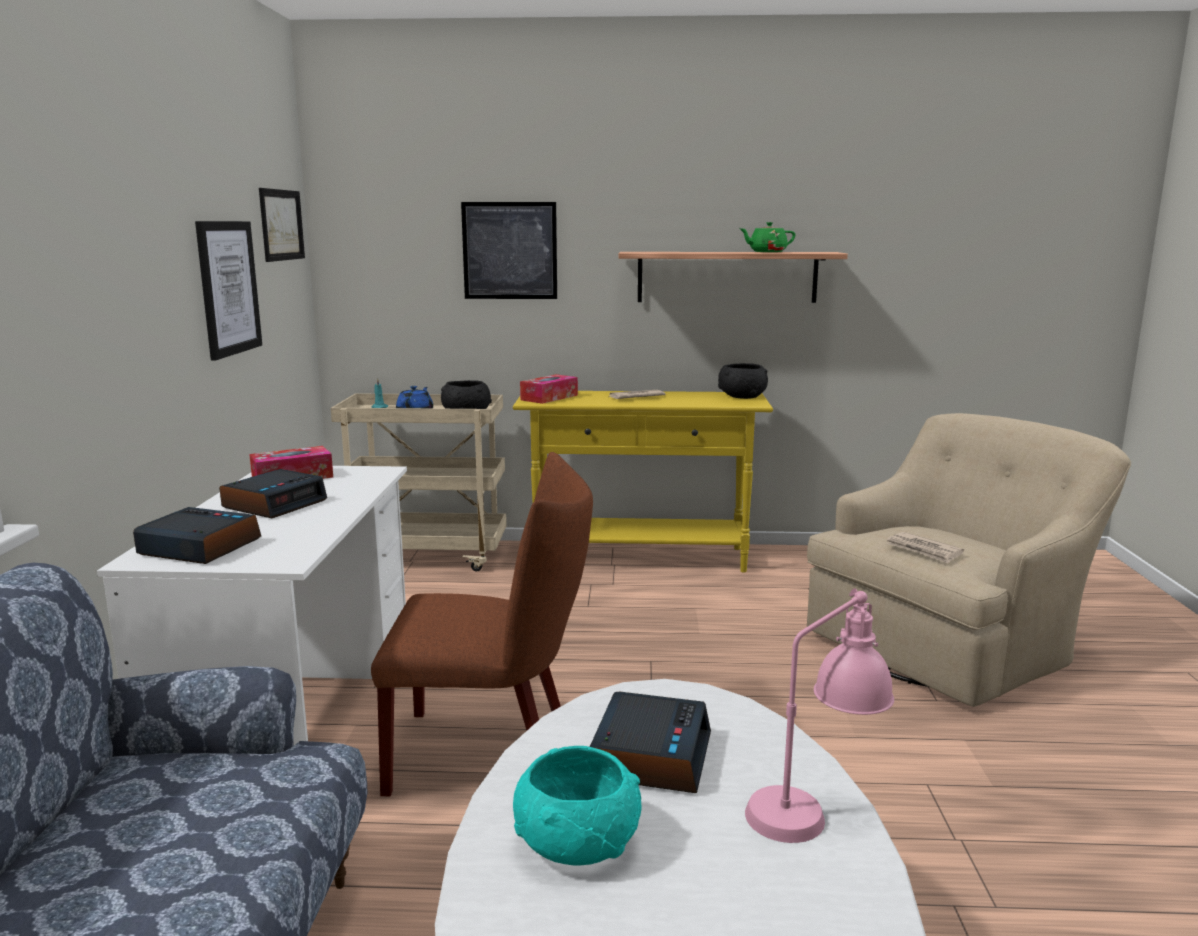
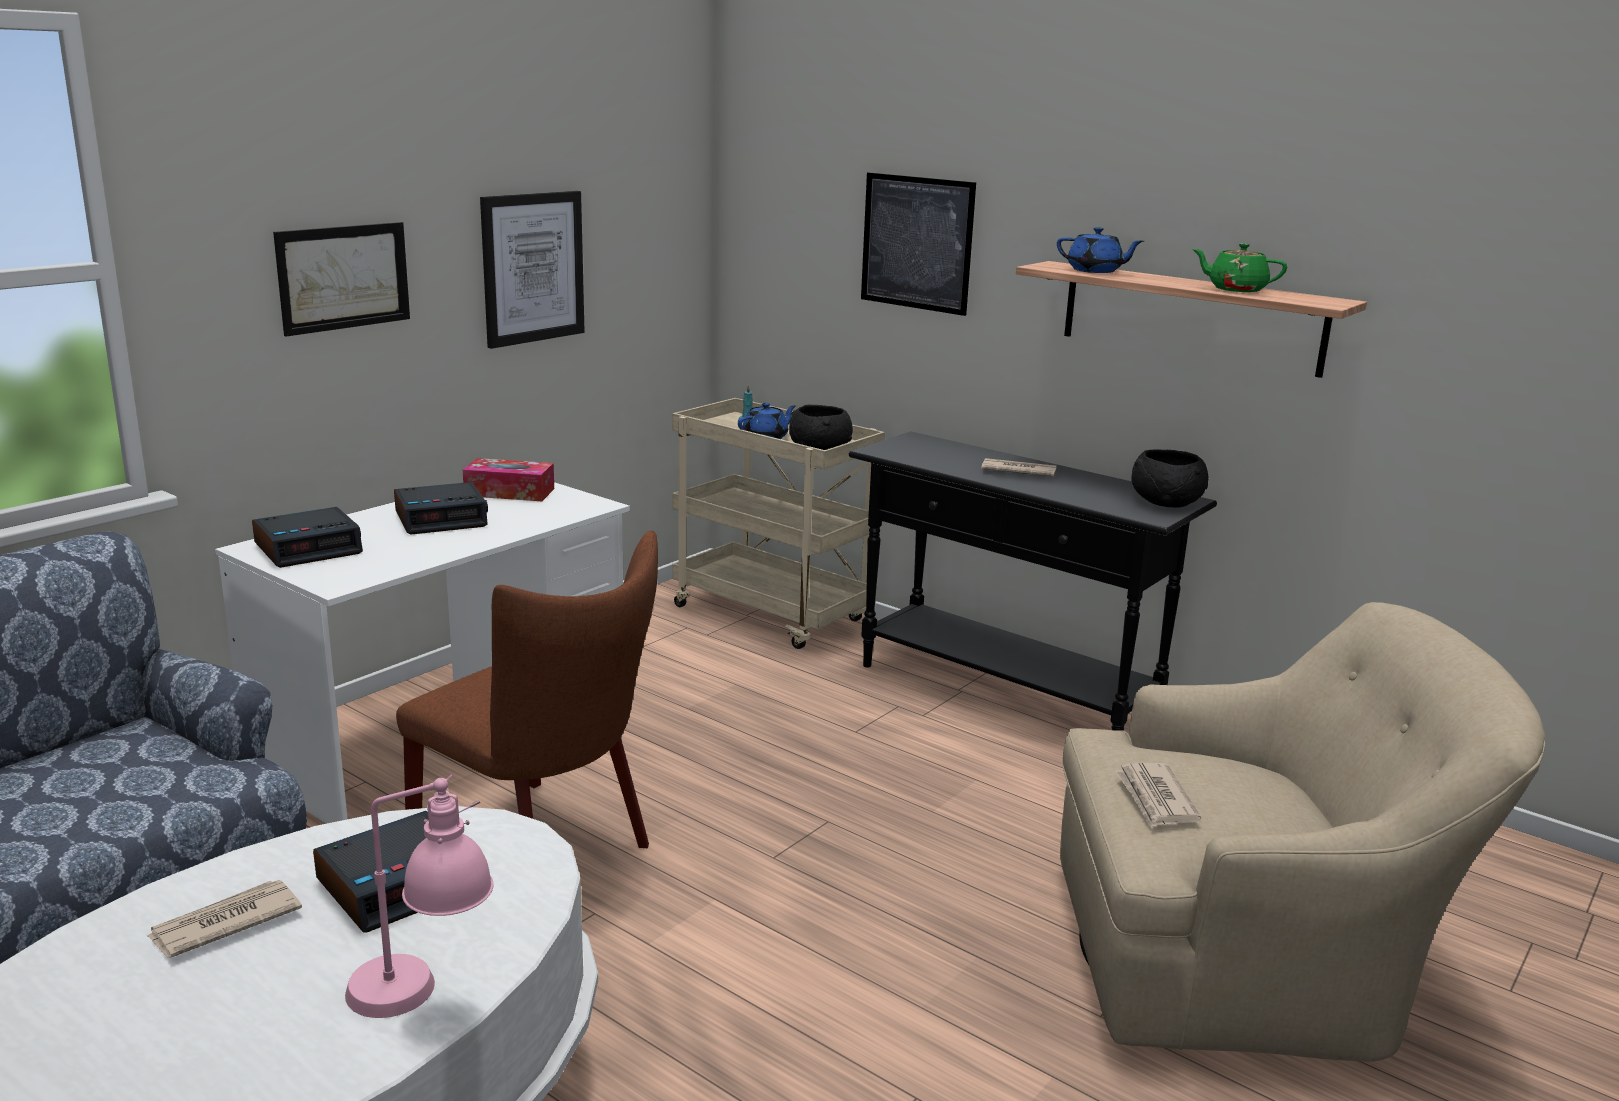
camera: 35 degrees right, 5 degrees up
(198, 547) = (309, 548): alarm clock -> alarm clock turned 90 degrees clockwise
(281, 225) = (653, 190): picture -> picture (343, 277)
(549, 397) = (912, 449): tissue box -> none
(578, 841) = (224, 923): turquoise bowl -> newspaper
(641, 558) = (1006, 693): yellow console table -> black console table
(667, 252) = (1095, 271): none -> blue teapot

